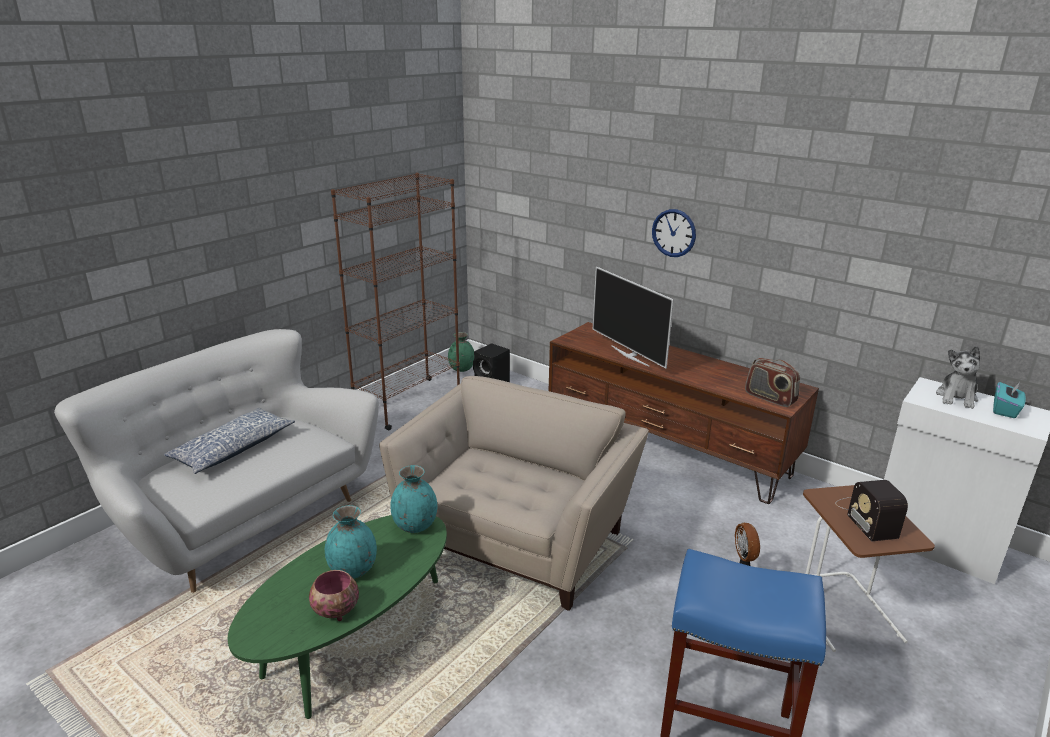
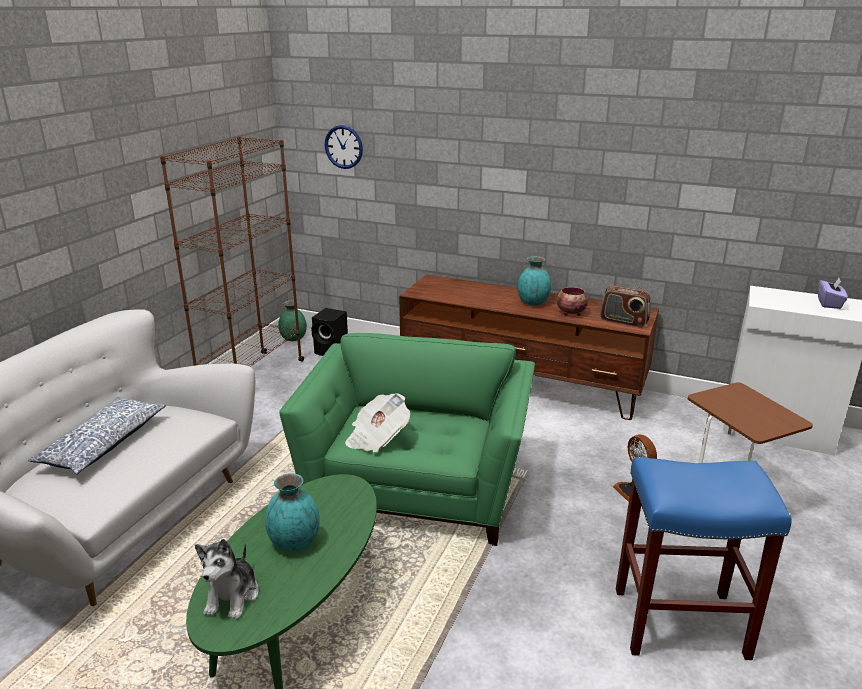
camera: 15 degrees left, 0 degrees up
(334, 611) = (295, 585): bowl -> bowl (570, 313)
(414, 526) = (337, 488): turquoise vase -> turquoise vase (532, 303)
(471, 482) = (377, 437): none -> newspaper
(516, 535) = (417, 486): beige armchair -> green armchair
(630, 355) = (482, 300): television -> none
(674, 233) = (510, 177): wall clock -> wall clock (343, 147)
(866, 516) = (749, 409): radio -> none
(956, 397) = (788, 298): plush toy -> plush toy (232, 596)
(1005, 410) = (829, 303): turquoise tissue box -> purple tissue box

